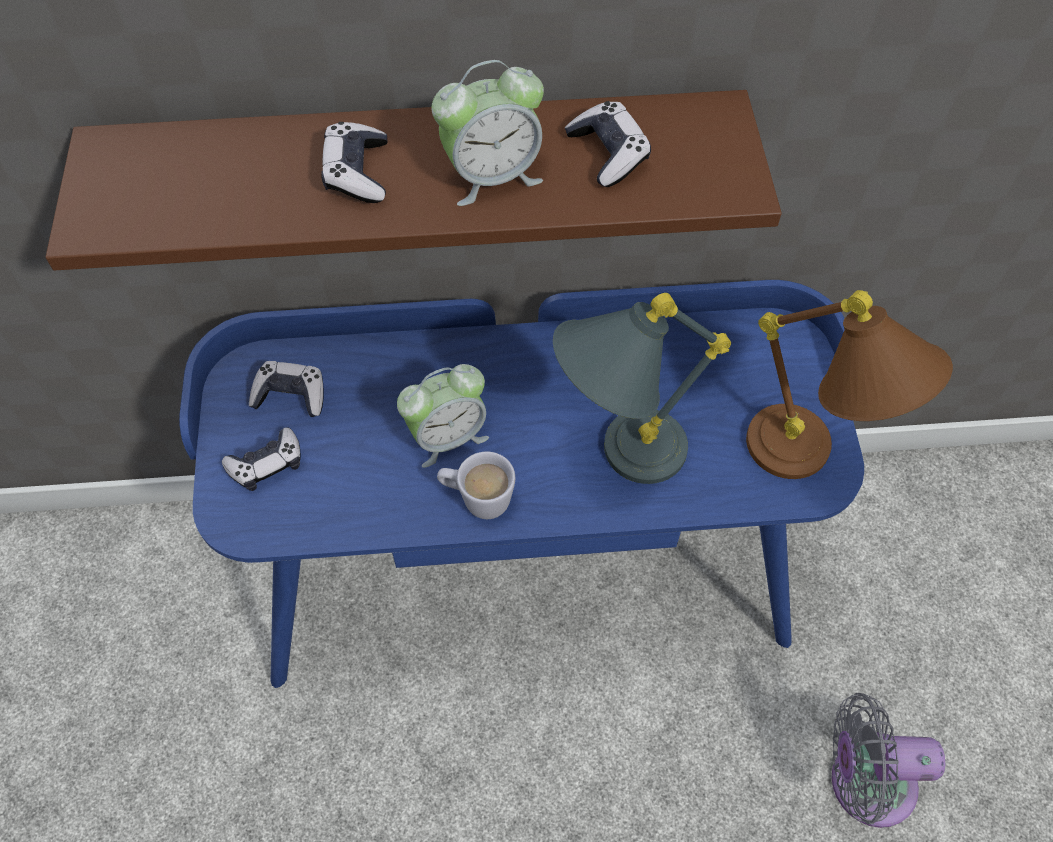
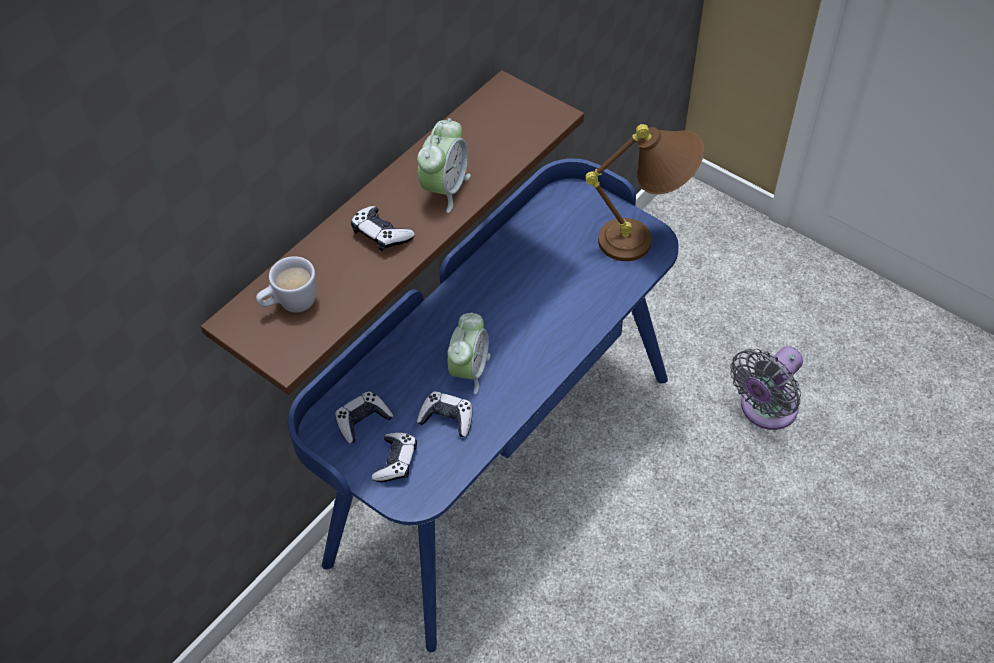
camera: 45 degrees left, 5 degrees down
(477, 499) = (520, 384): white mug -> white mug (290, 304)
(608, 154) = (482, 141): game controller -> game controller (447, 418)
(615, 457) = (559, 311): grey table lamp -> none

